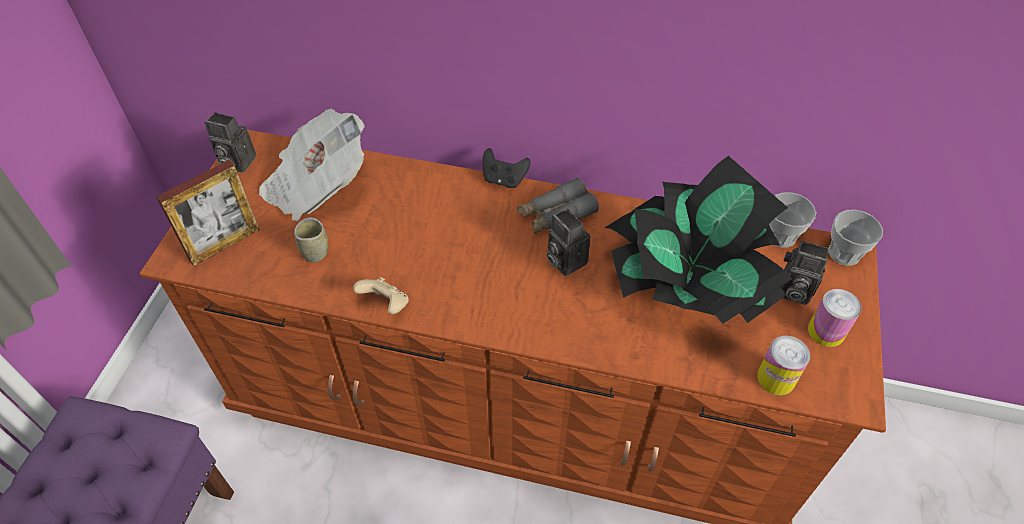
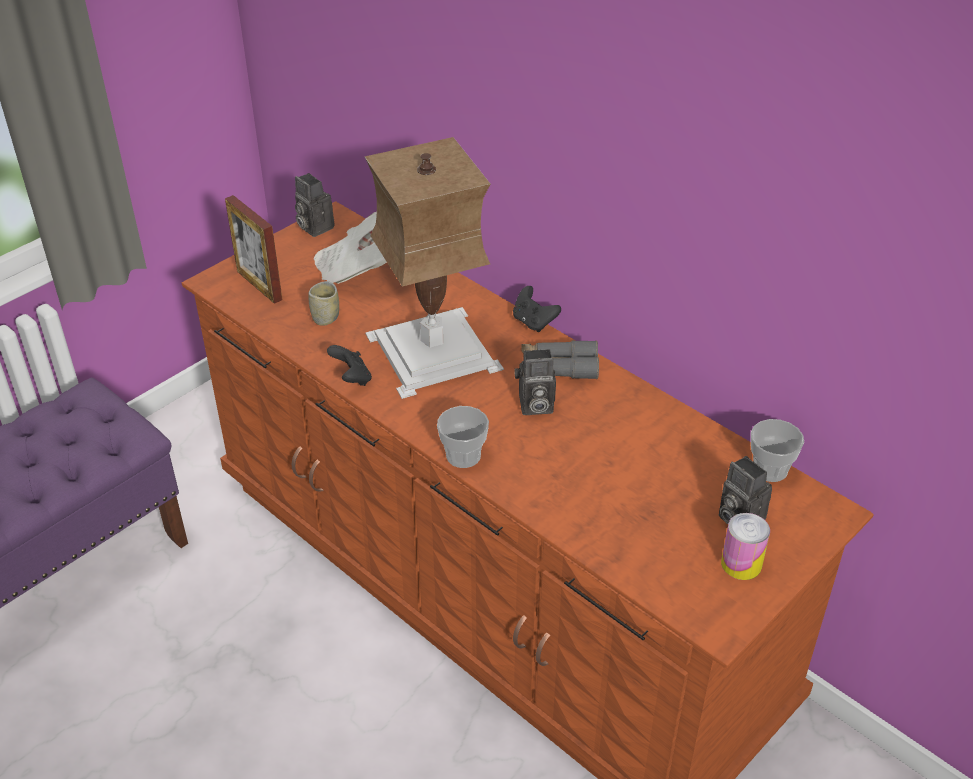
camera: 30 degrees right, 10 degrees down
(225, 244) = (259, 285): picture frame -> picture frame turned 60 degrees clockwise
(386, 304) = (352, 378): beige game controller -> black game controller
(436, 245) = (430, 350): none -> table lamp
(564, 260) = (534, 406): camera -> camera turned 90 degrees counterclockwise
(685, 289) = (629, 473): potted plant -> none
(776, 378) = (653, 577): can -> none
(844, 253) = (825, 510): cup -> cup (463, 456)

